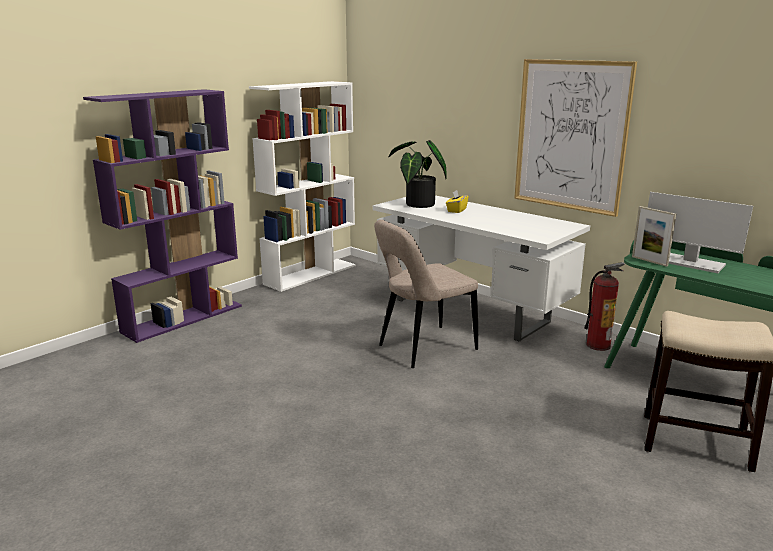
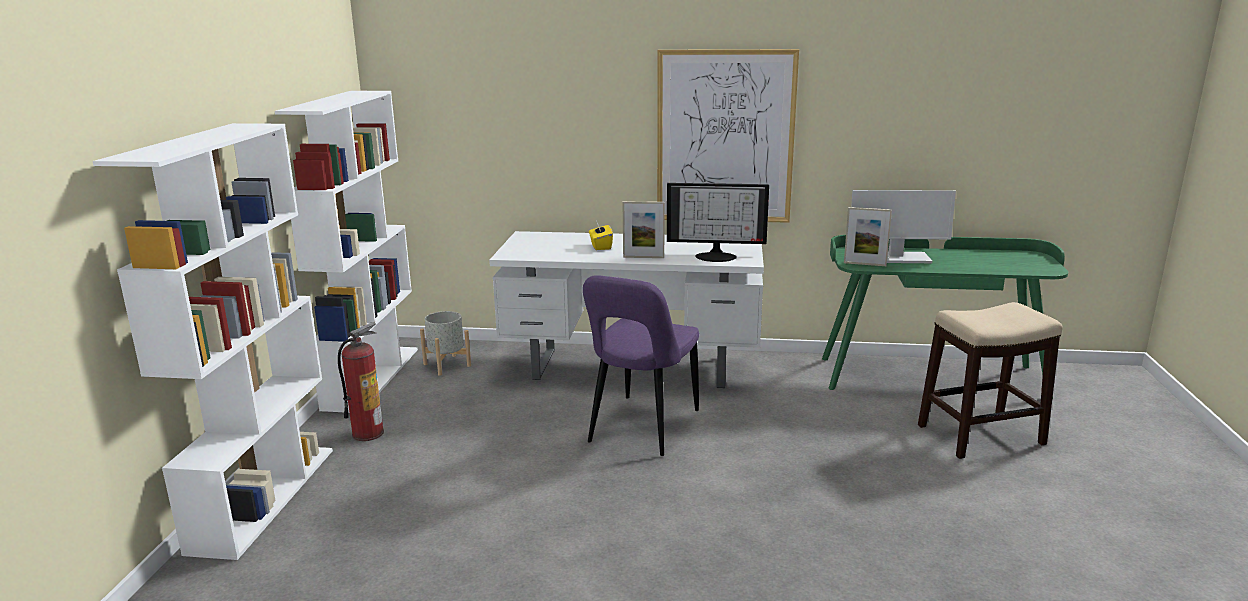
camera: 35 degrees left, 0 degrees up
(183, 318) = (264, 497): purple bookcase -> white bookcase
(359, 278) = (447, 365): none -> grey planter
(417, 205) = (544, 248): potted plant -> none
(423, 348) = (641, 429): beige chair -> purple chair
(471, 222) = (643, 257): none -> picture frame
(526, 230) = (716, 256): none -> monitor
(598, 345) = (796, 368): fire extinguisher -> fire extinguisher (368, 433)

